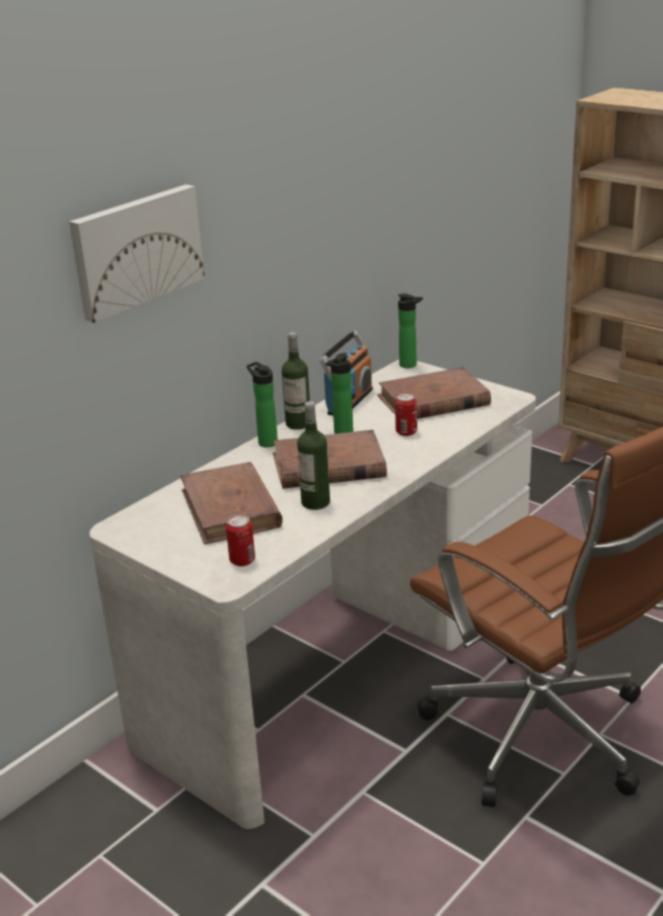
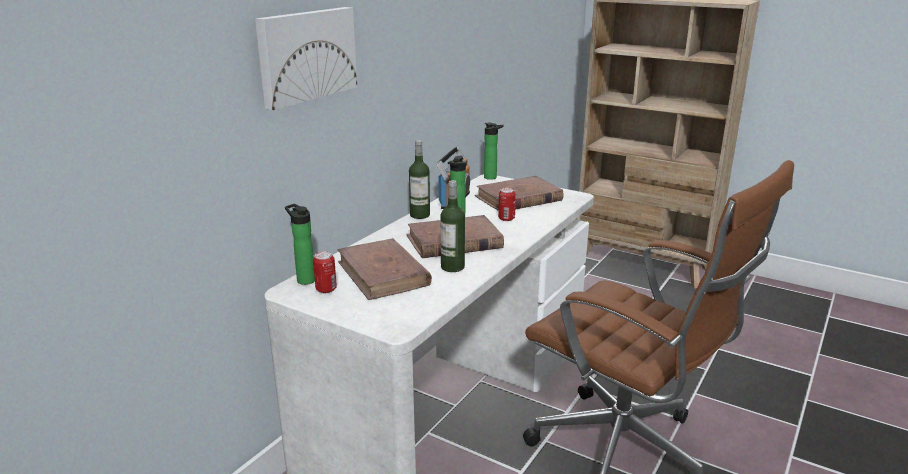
camera: 10 degrees left, 5 degrees down
(242, 560) = (405, 311): can -> can (326, 289)
(266, 442) = (398, 227): bottle -> bottle (304, 279)

